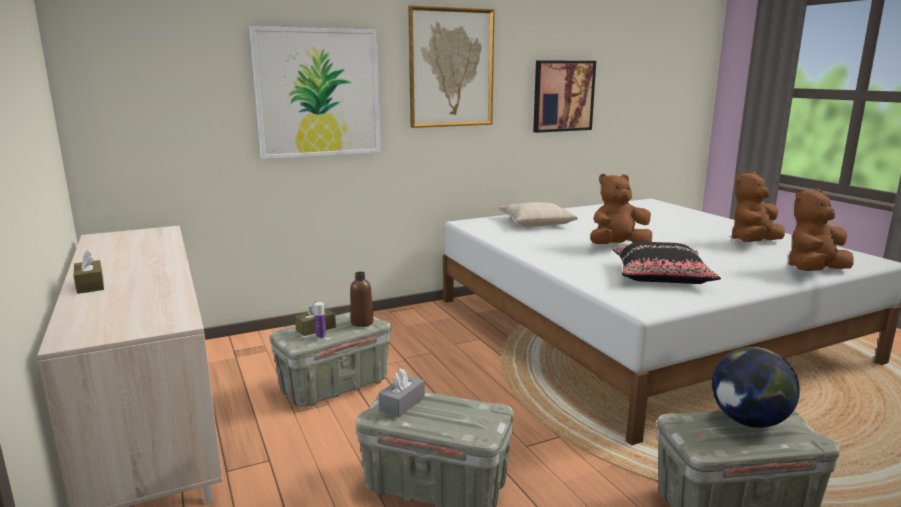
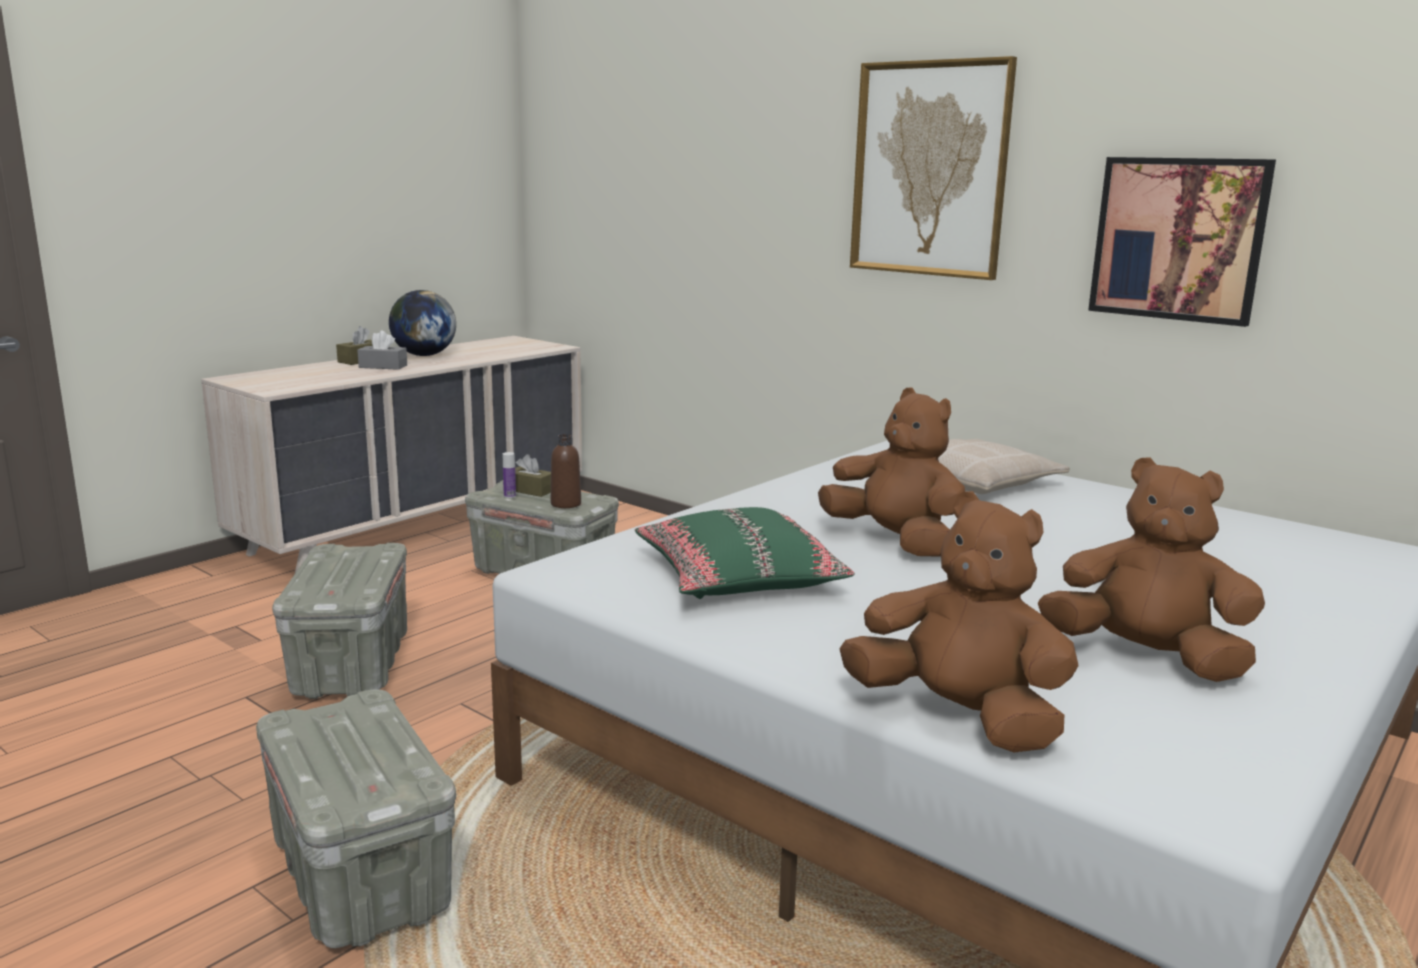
camera: 65 degrees right, 0 degrees up
(318, 93) = (737, 201): picture -> none
(402, 404) = (356, 554): grey tissue box -> grey tissue box (383, 366)
(660, 276) = (738, 577): black pillow -> green pillow
(749, 421) = (376, 751): globe -> globe (424, 355)

